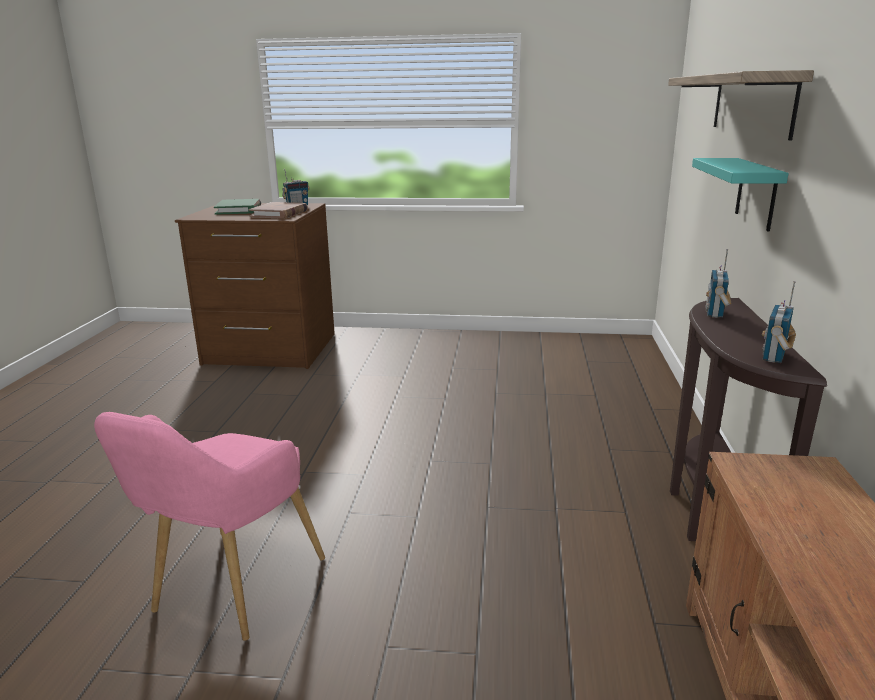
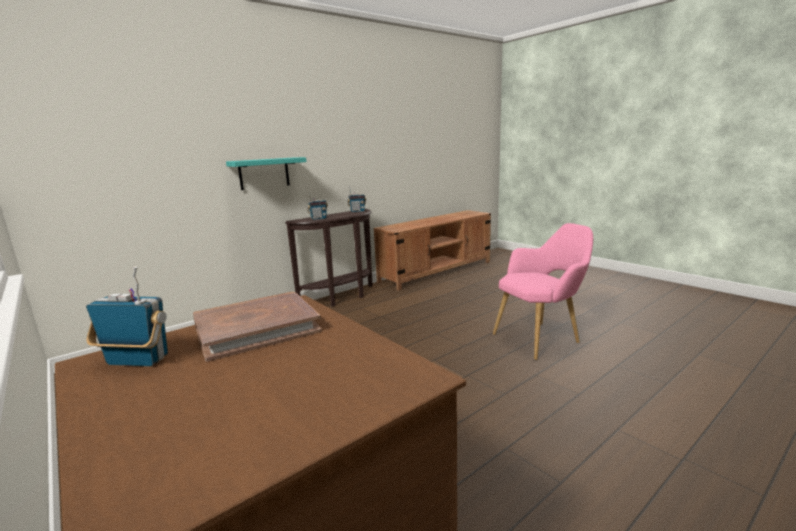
camera: 135 degrees left, 5 degrees down
(238, 210) = (254, 393): green book -> none
(751, 103) = (230, 130): shelf -> none

